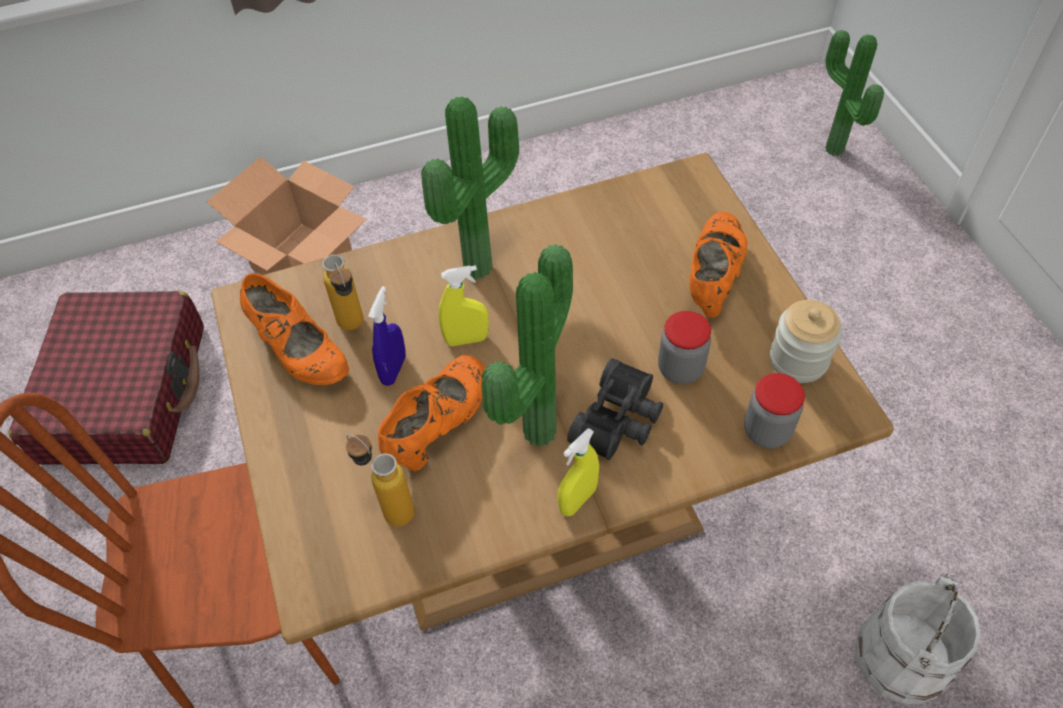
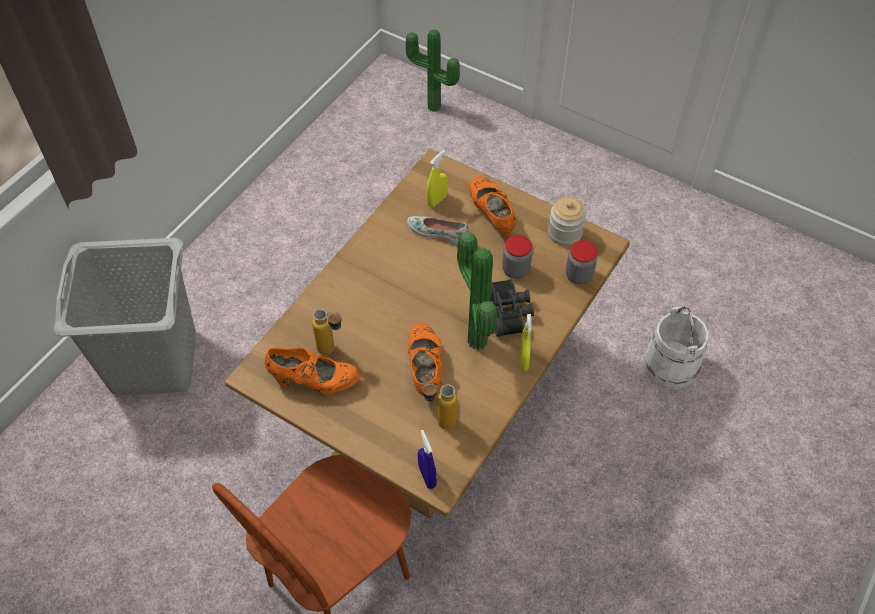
camera: 40 degrees left, 0 degrees up
(126, 392) = (110, 518): red suitcase -> none
(302, 259) = (153, 360): cardboard box -> grey laundry basket
(393, 370) = (375, 358): blue spray bottle -> blue spray bottle (427, 476)
(466, 339) = (398, 319): yellow spray bottle -> yellow spray bottle (437, 200)
(483, 269) = (371, 278): potted plant -> none
(621, 260) = (438, 232): none -> white shoe

